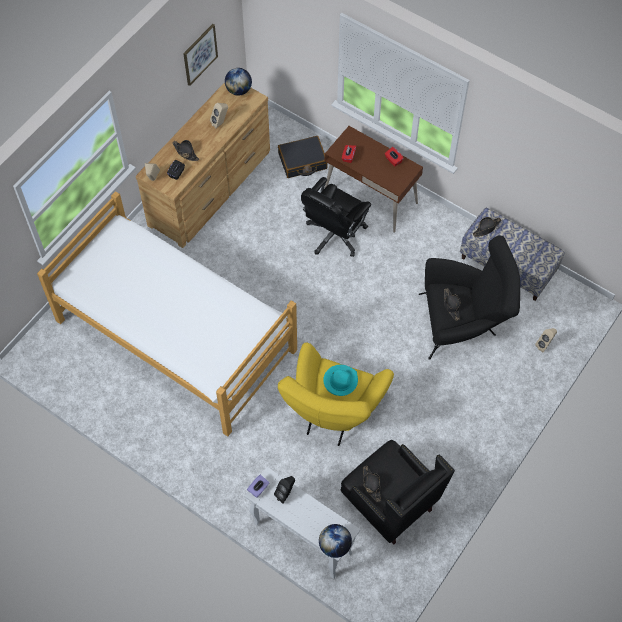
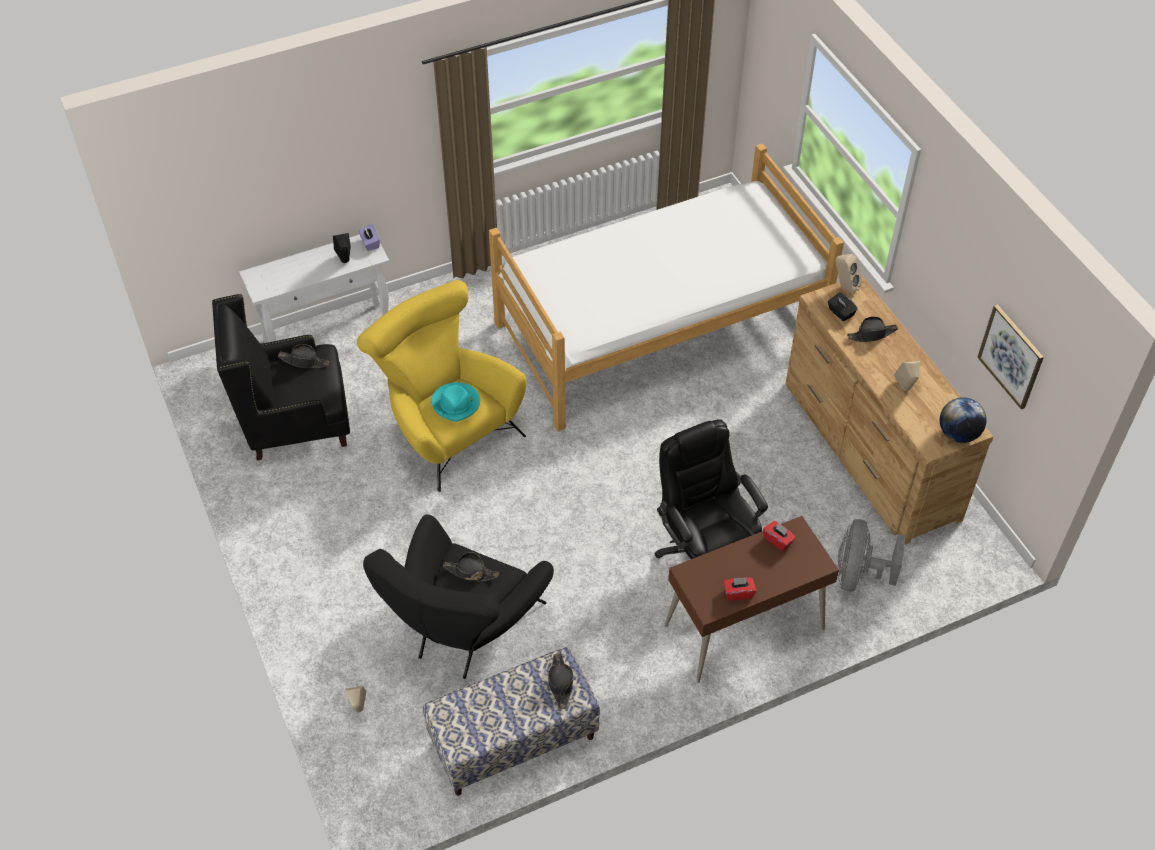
camera: 120 degrees right, 10 degrees down
(302, 161) = (858, 574): black suitcase -> grey fan
(335, 546) = (255, 275): globe -> none

